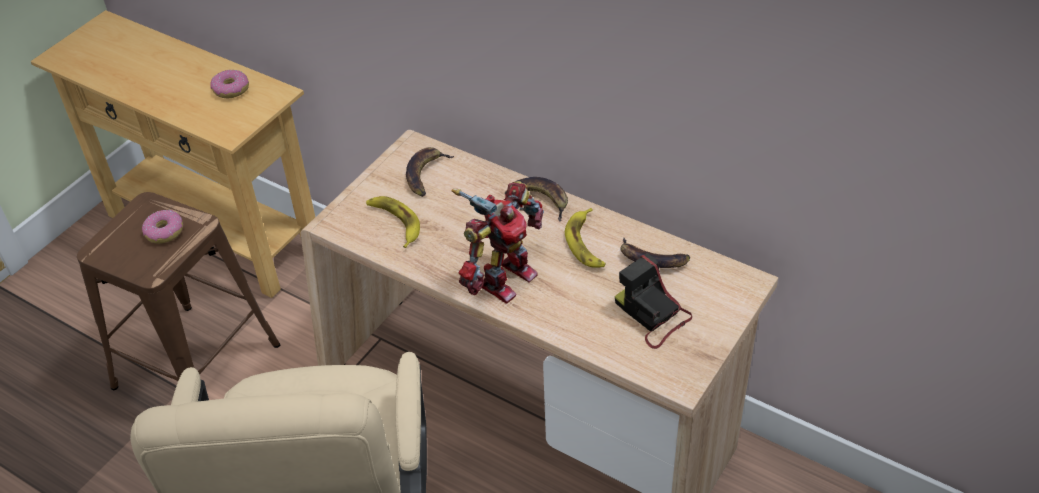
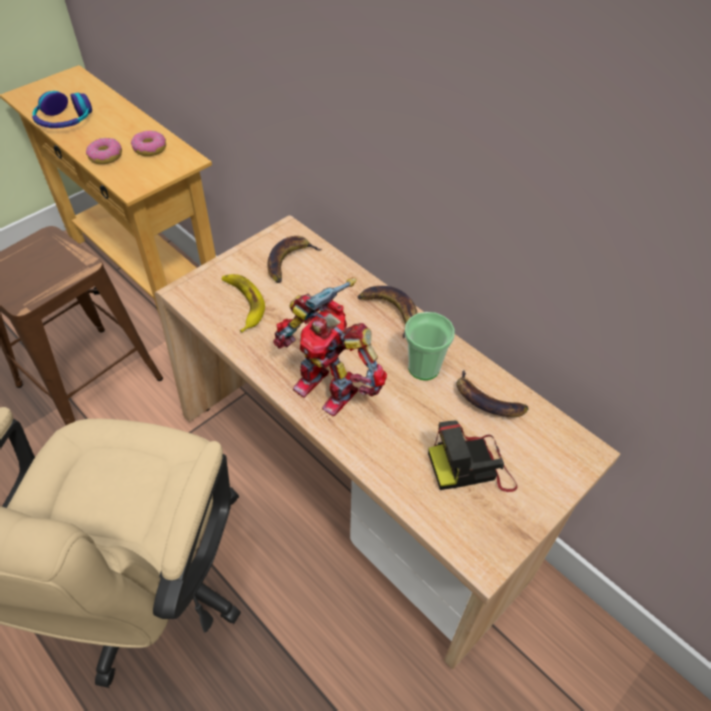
camera: 10 degrees right, 5 degrees up
(121, 76) = (64, 120): none -> headphones
(164, 232) = (51, 265): donut -> donut (106, 156)
(504, 278) = (328, 387): toy robot -> toy robot turned 75 degrees clockwise
(586, 243) = (423, 367): banana -> cup
(652, 315) = (472, 467): camera -> camera turned 75 degrees counterclockwise

